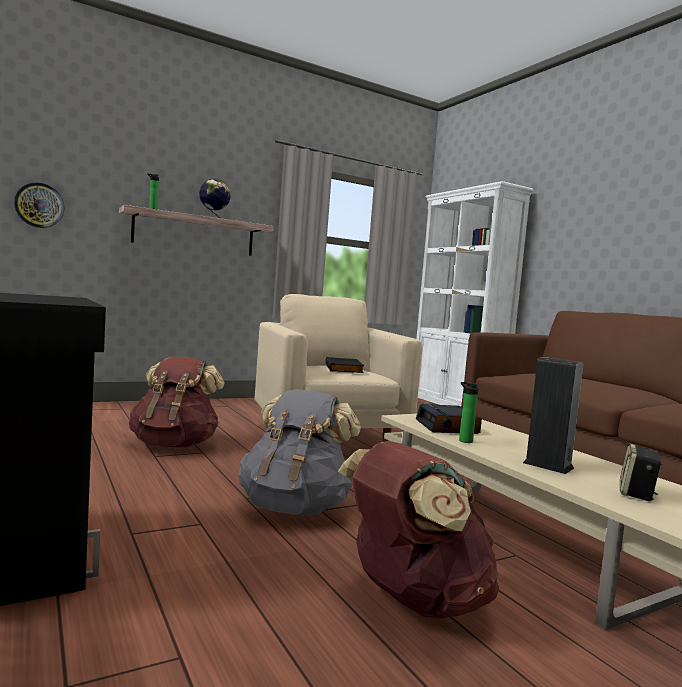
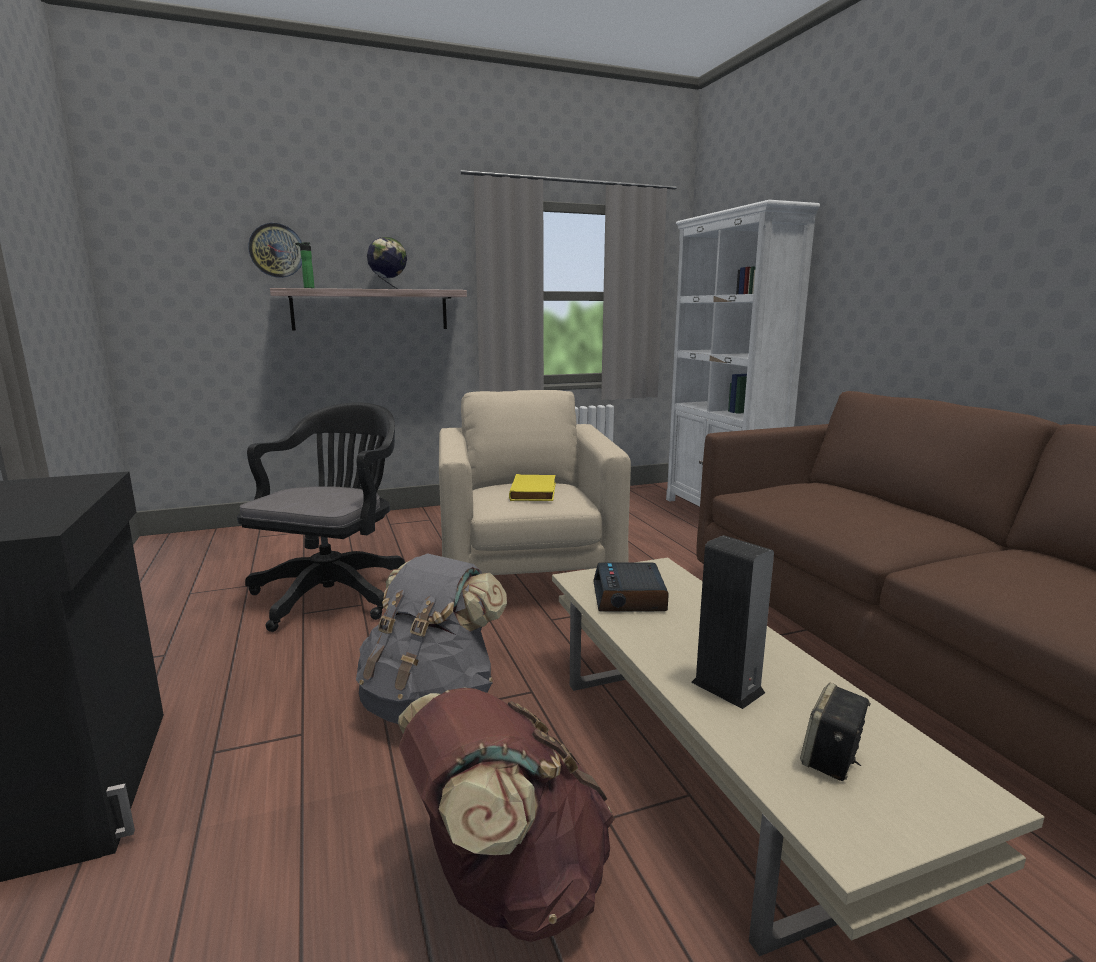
camera: 10 degrees right, 10 degrees up
(39, 205) = (176, 298): wall clock -> wall clock (276, 250)
(174, 445) = (335, 592): brown backpack -> black office chair
(345, 368) = (535, 492): black book -> yellow book
(464, 440) = (635, 629): bottle -> none

